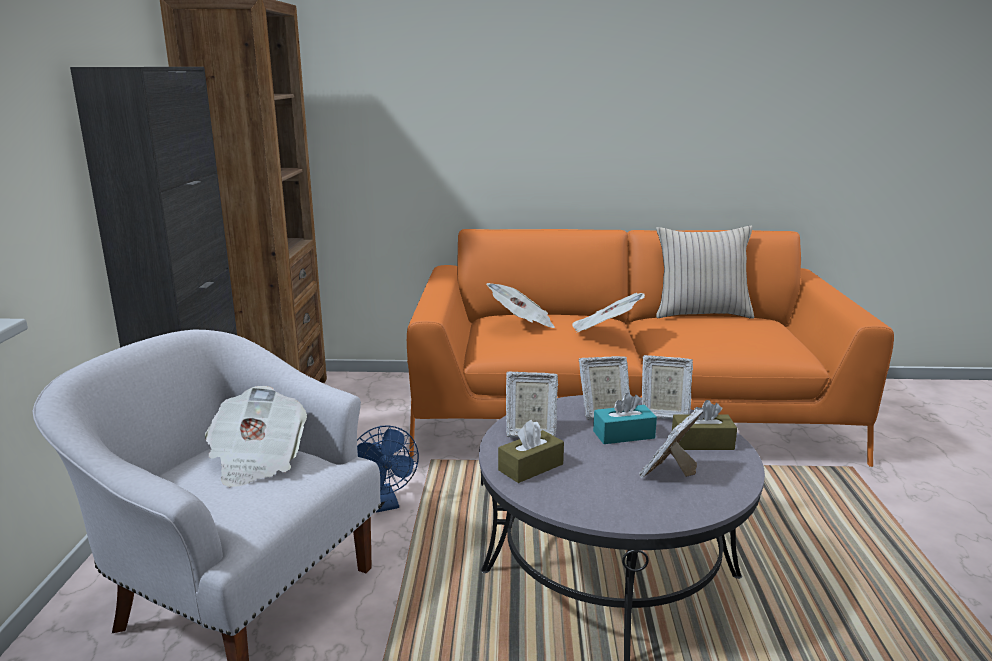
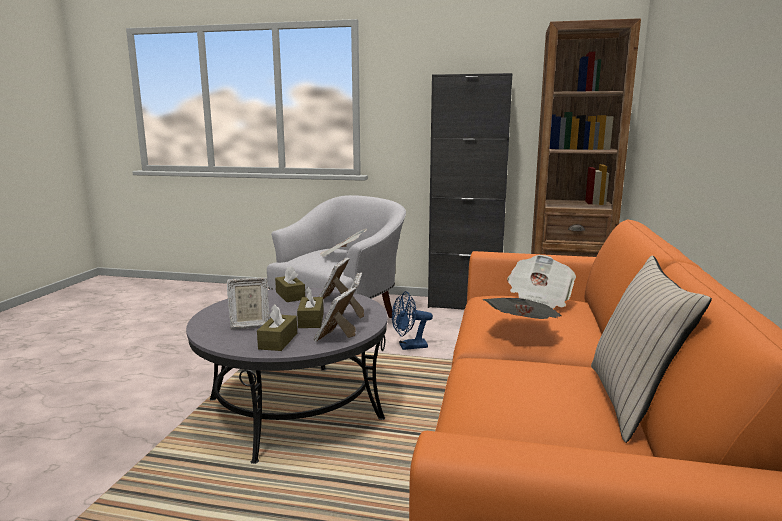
camera: 100 degrees right, 5 degrees down
(623, 435) = (311, 320): turquoise tissue box -> brown tissue box
(668, 473) = (249, 324): picture frame -> picture frame turned 120 degrees clockwise

